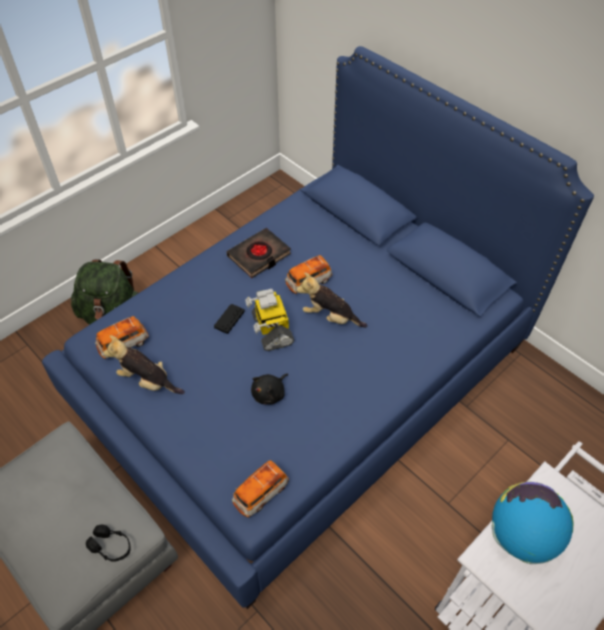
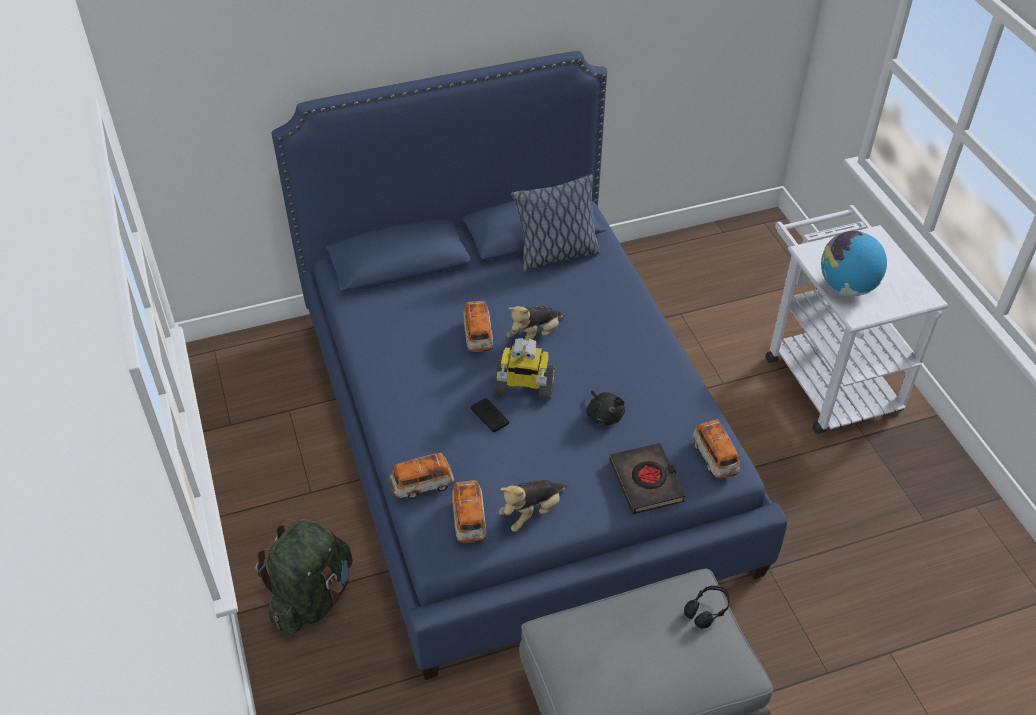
camera: 65 degrees left, 5 degrees down
(145, 306) = (422, 485): none -> toy car
(259, 256) = (411, 363): black book -> black book (646, 482)
(432, 297) = (556, 255): none -> pillow

